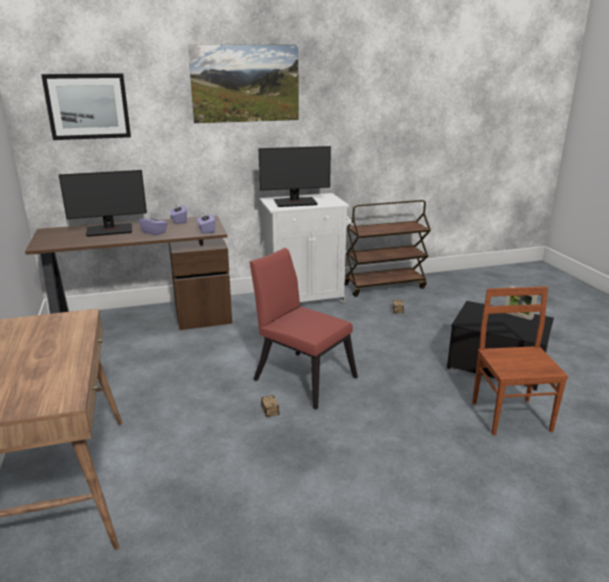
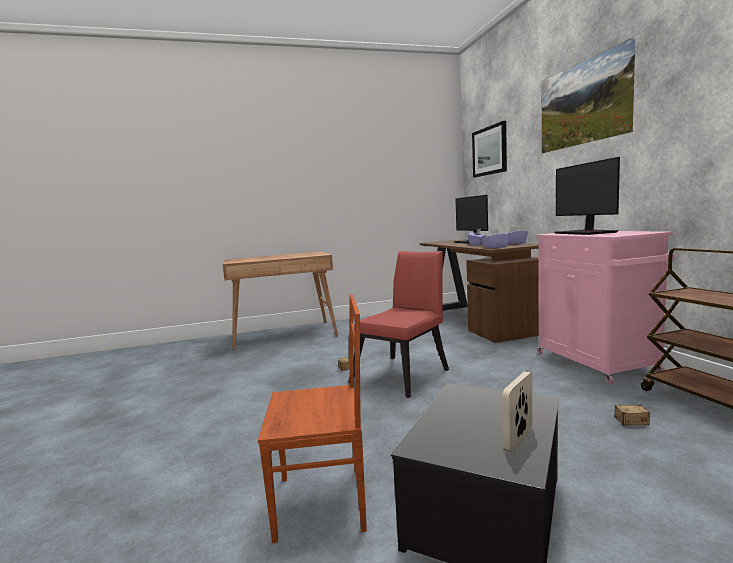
camera: 90 degrees right, 15 degrees down
(305, 297) = (597, 363): white cabinet -> pink cabinet

